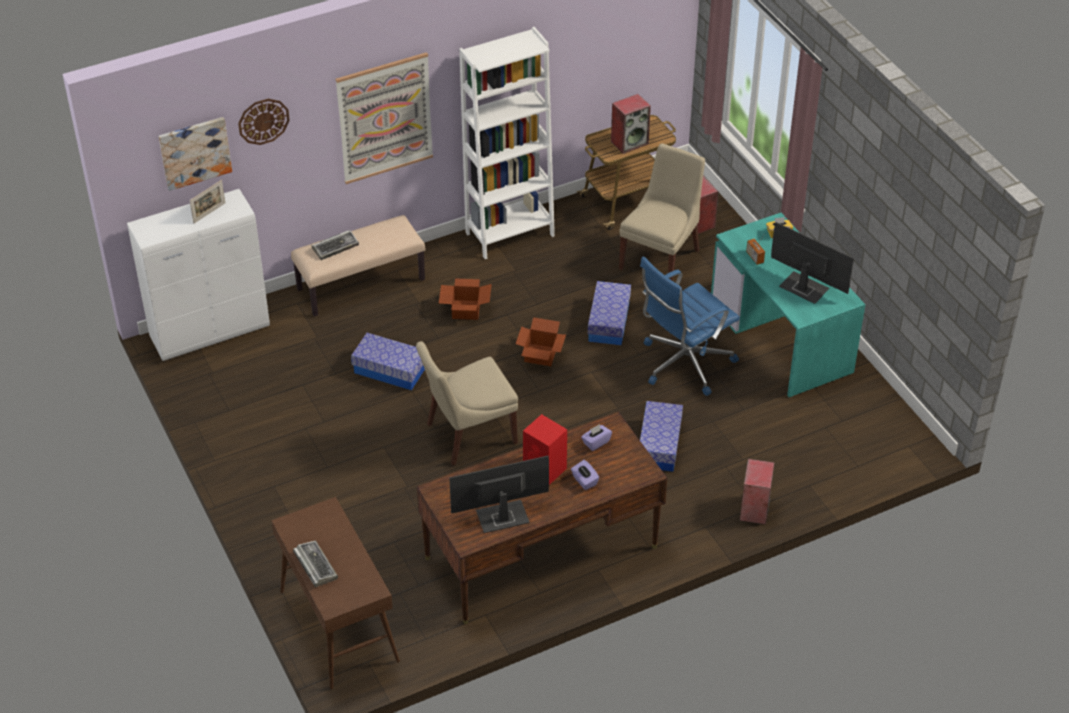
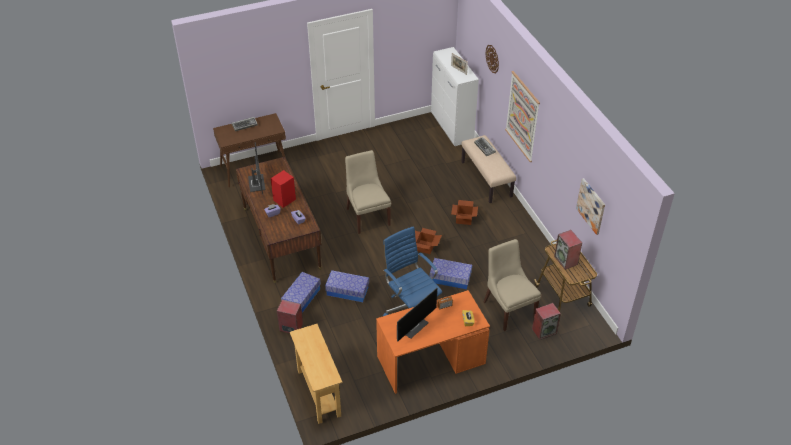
camera: 95 degrees right, 0 degrees up
(195, 152) = (475, 44): picture -> picture (591, 206)
(390, 370) = (418, 188): storage box -> storage box (301, 298)
(510, 234) = (530, 240): white bookcase -> none
(661, 258) = (508, 308): beige chair -> beige chair turned 150 degrees counterclockwise
(782, 338) = (430, 360): turquoise desk -> orange desk
(877, 459) = (319, 393): none -> beige console table

